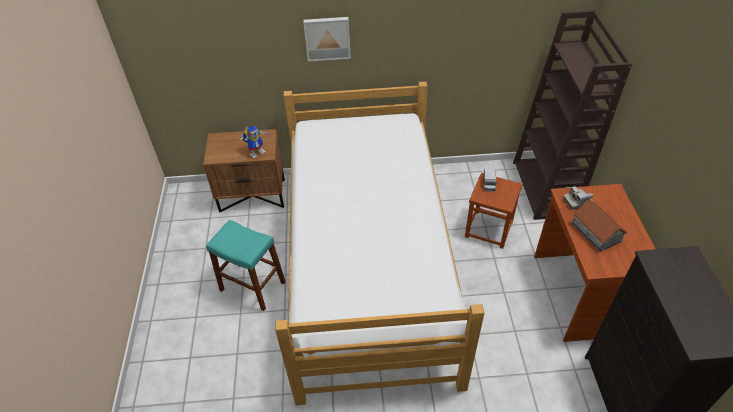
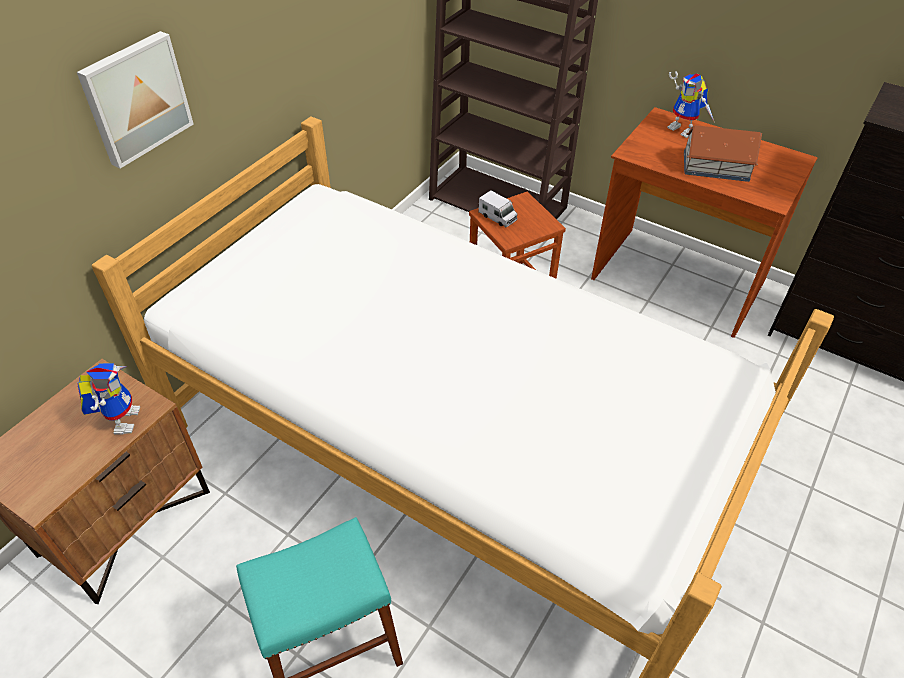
camera: 55 degrees left, 0 degrees up
(577, 202) = (653, 150): camera -> none
(614, 205) = (685, 130): none -> toy robot

